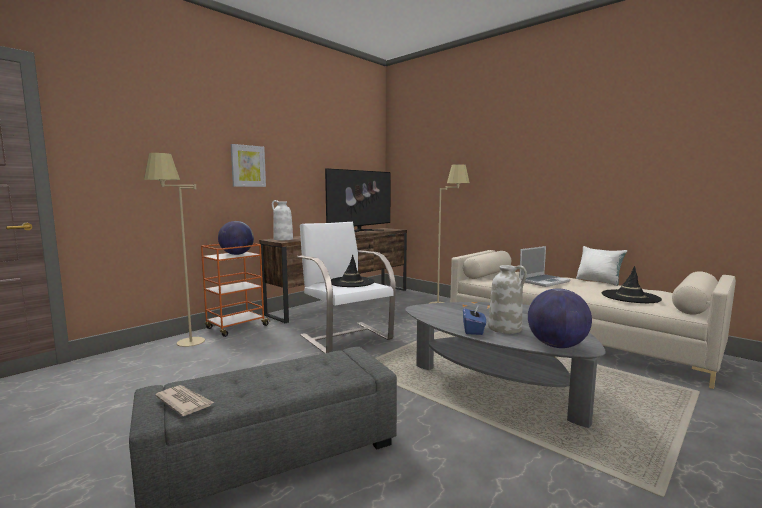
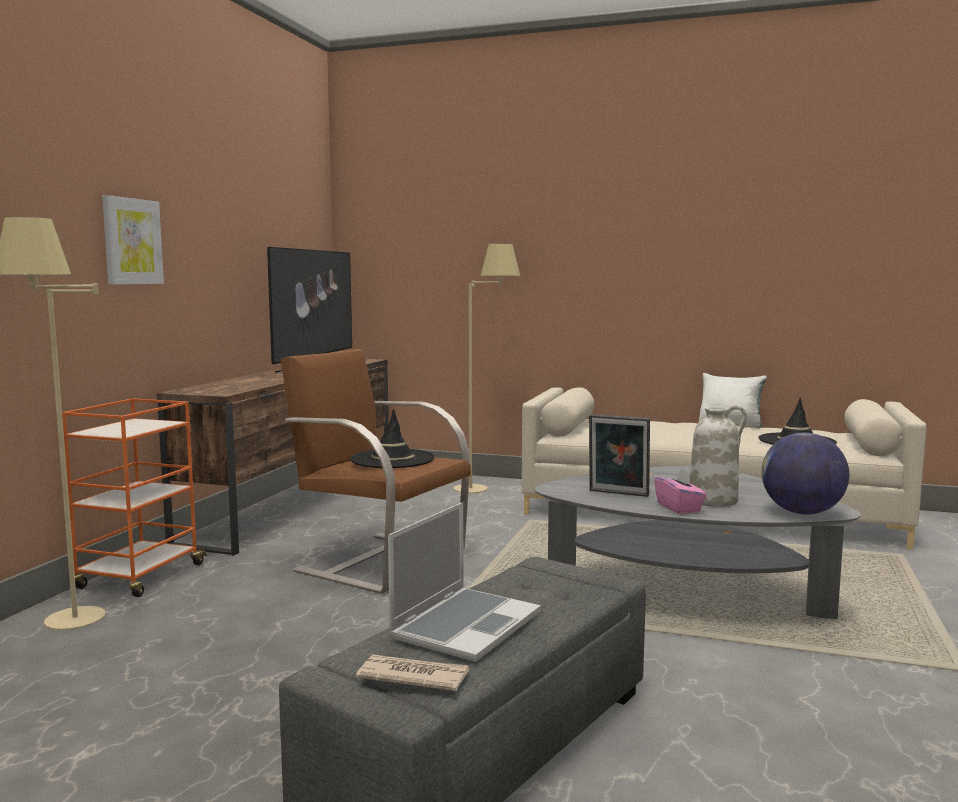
camera: 25 degrees left, 0 degrees up
(236, 254) = (138, 425): globe -> none
(283, 239) = (206, 389): white vase -> none
(345, 337) = (379, 561): white armchair -> brown armchair
(449, 316) = (618, 494): none -> picture frame
(473, 330) = (679, 508): blue tissue box -> pink tissue box
(543, 281) = (666, 431): laptop -> laptop (466, 625)

